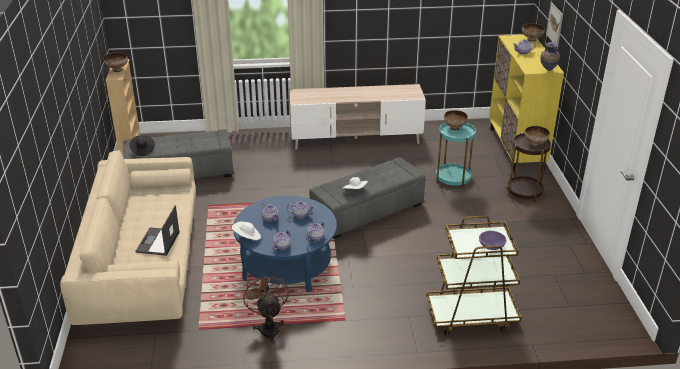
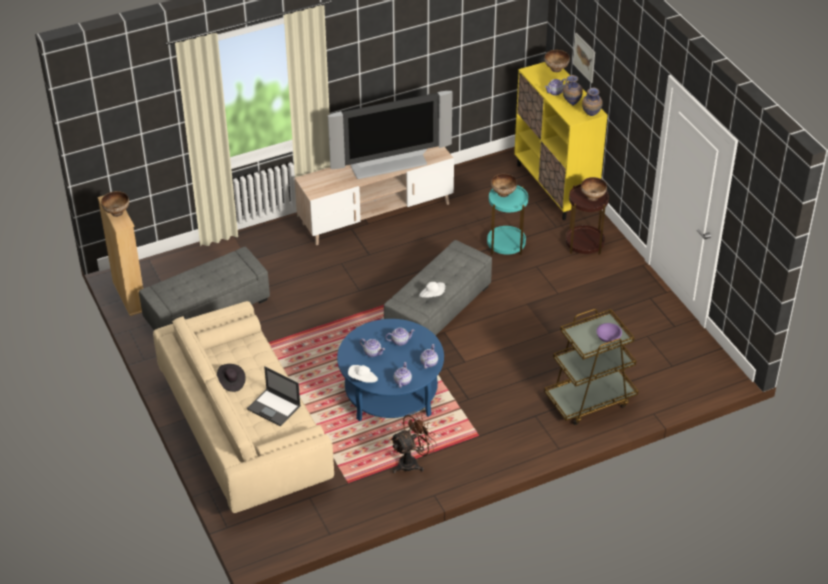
camera: 20 degrees left, 10 degrees up
(142, 150) = (172, 299): black hat -> black hat (231, 382)
(158, 242) = (274, 408): laptop -> laptop turned 45 degrees counterclockwise
(268, 327) = (412, 462): brown fan -> brown fan turned 90 degrees clockwise
(369, 95) = (389, 166): none -> television
(534, 61) = (571, 104): none -> vase

